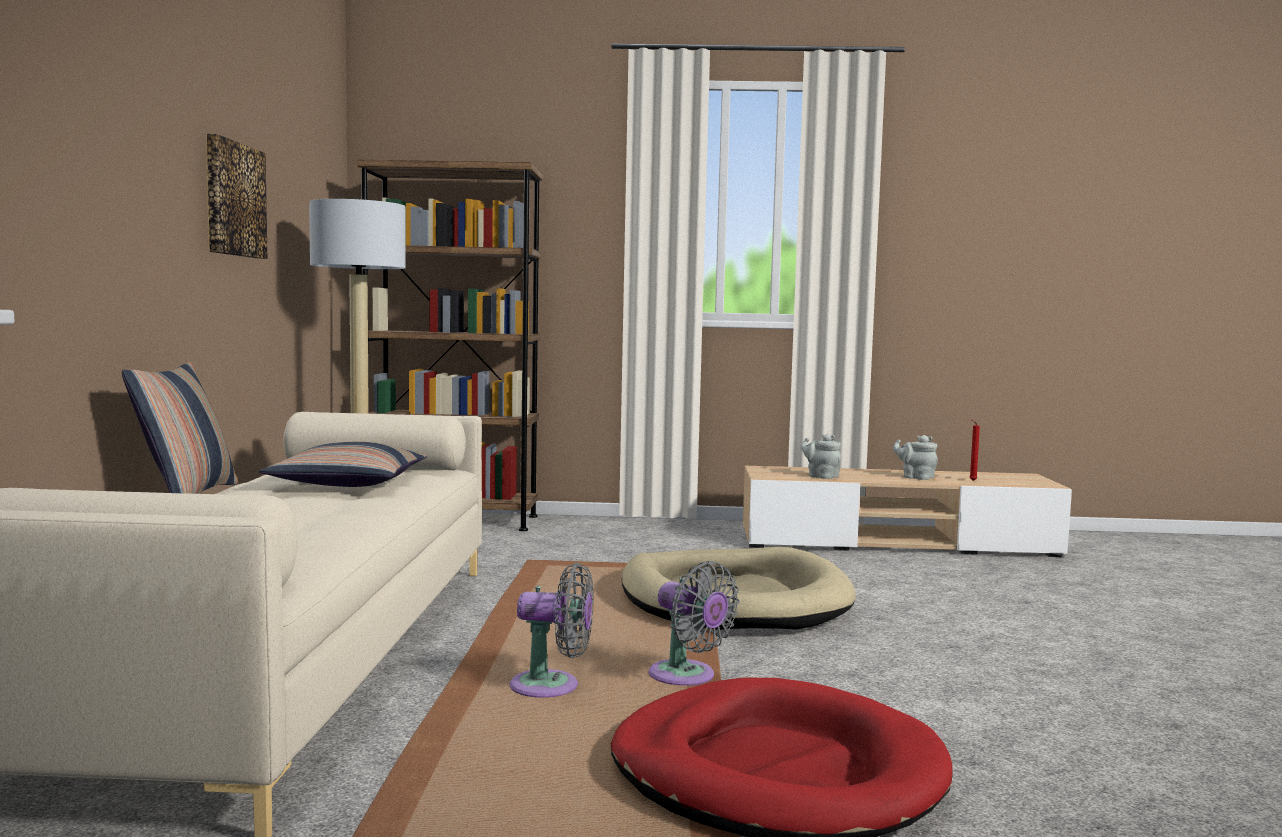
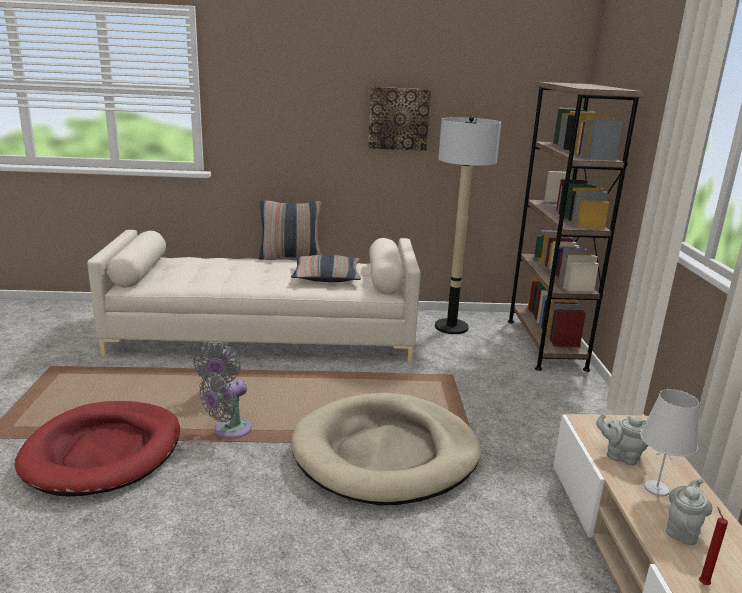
camera: 85 degrees right, 15 degrees up
(821, 476) = (620, 456): grey teapot -> grey teapot turned 105 degrees counterclockwise
(865, 475) = (656, 489): none -> white table lamp

